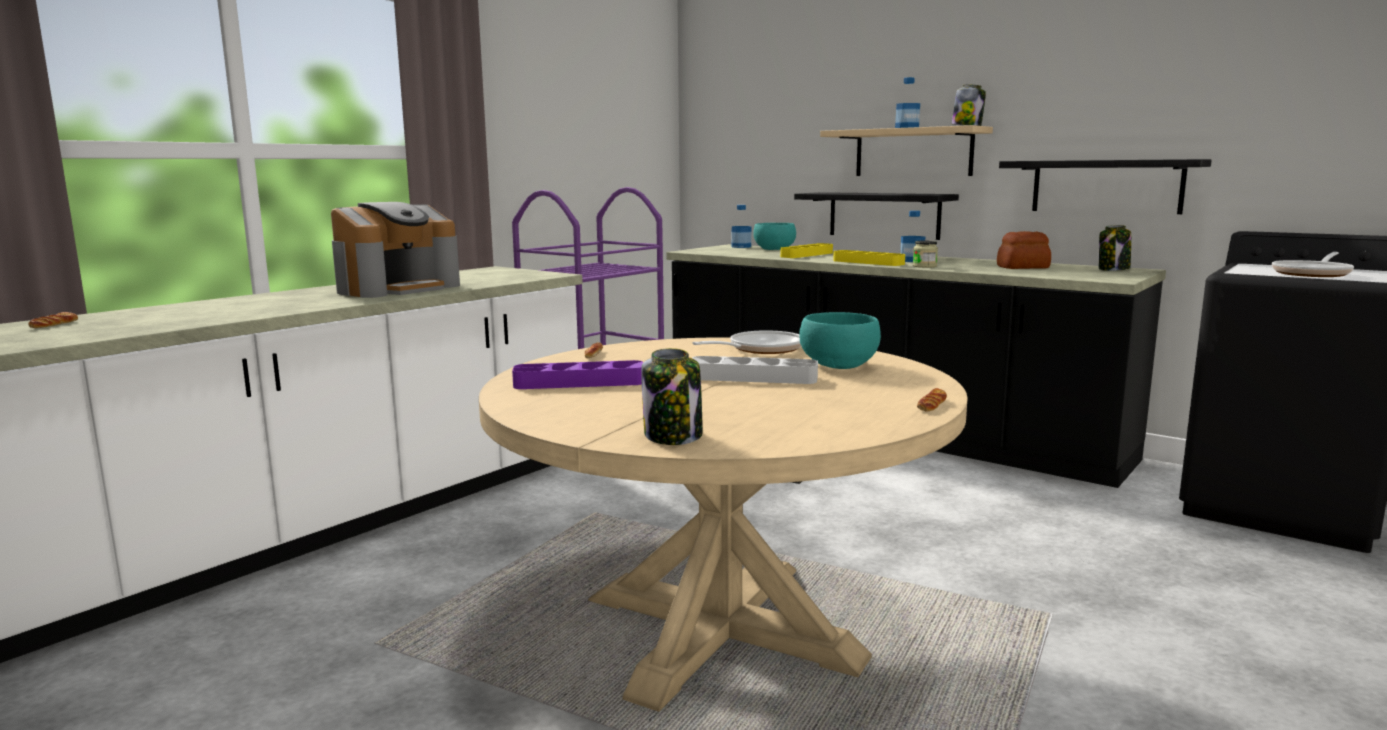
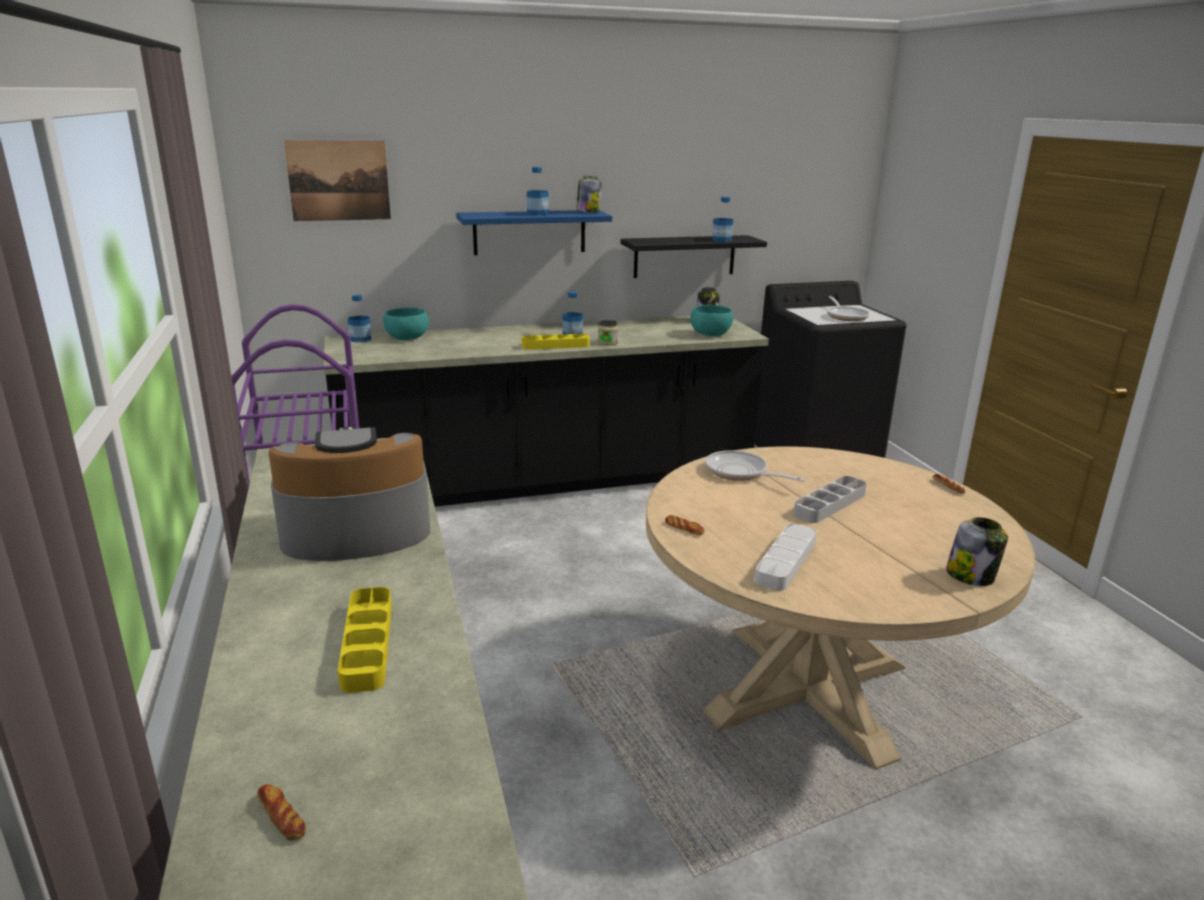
camera: 55 degrees left, 10 degrees up
(398, 288) = (355, 531): coffee machine -> coffee machine turned 90 degrees counterclockwise
(579, 382) = (785, 562): purple tray -> white tray
(753, 104) = (339, 180): none -> picture
(760, 349) = (740, 473): frying pan -> frying pan turned 45 degrees counterclockwise
(807, 255) = (469, 342): yellow tray -> yellow tray (367, 644)
(838, 365) = (818, 470): turquoise bowl -> turquoise bowl (710, 334)
(884, 215) = (504, 290): black shelf -> none
(913, 152) = (529, 232): beige shelf -> blue shelf
(1023, 267) = (662, 329): bread -> none
(1138, 159) = (721, 240): none -> bottle

